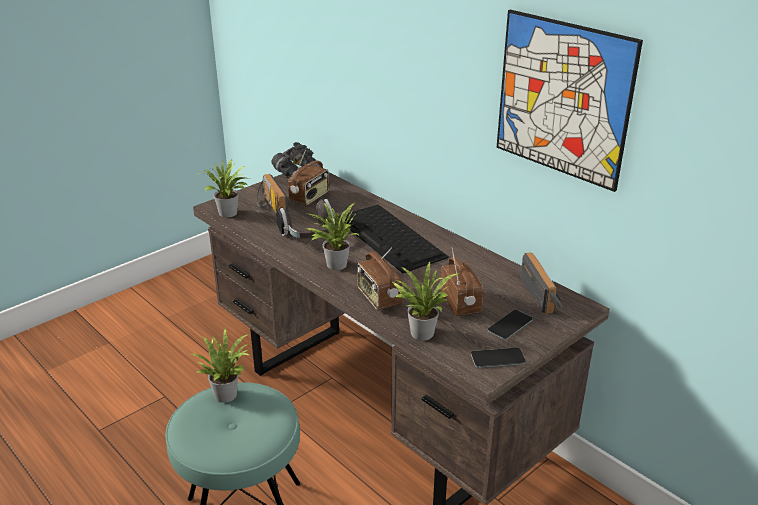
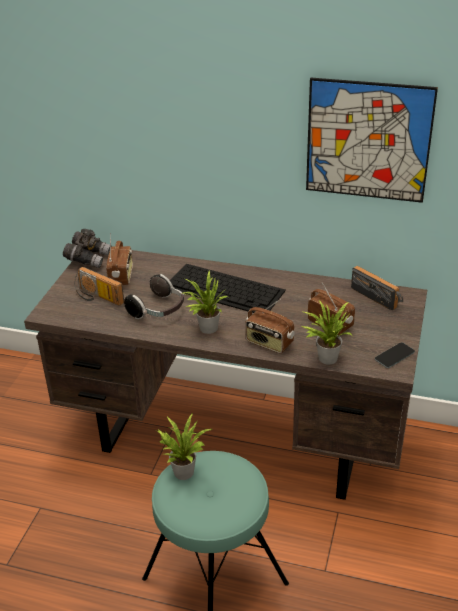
camera: 30 degrees left, 5 degrees up
(229, 214) = (67, 316): potted plant -> none
(510, 325) = (378, 327): phone -> none

